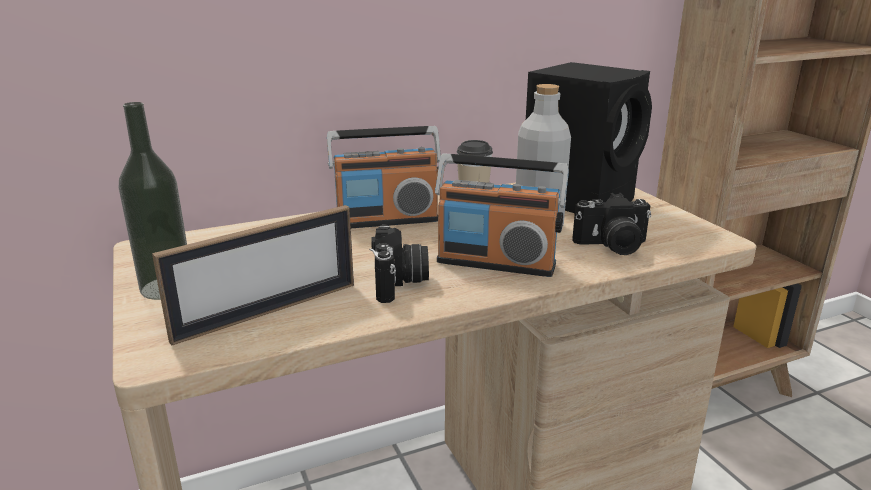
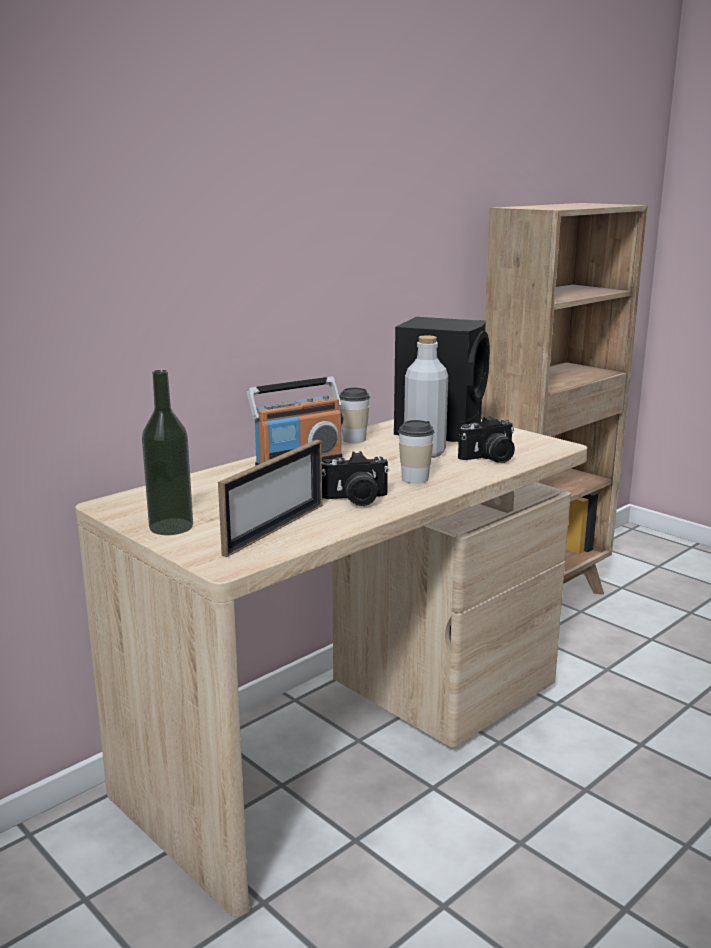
camera: 20 degrees left, 5 degrees down
(400, 283) = (355, 499): camera -> camera turned 105 degrees clockwise
(496, 263) = (415, 479): radio -> cup

